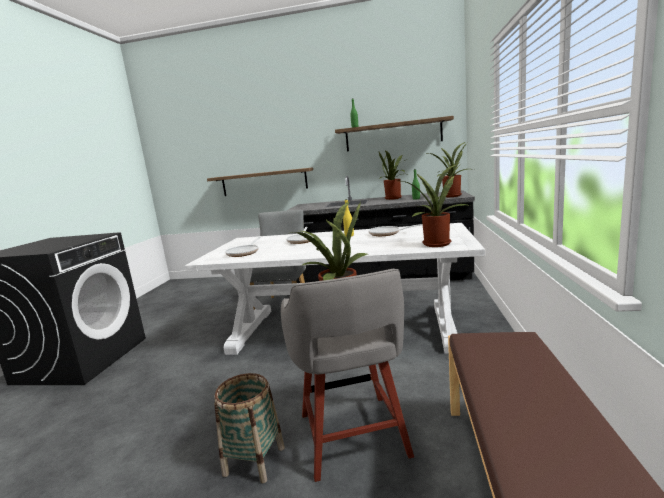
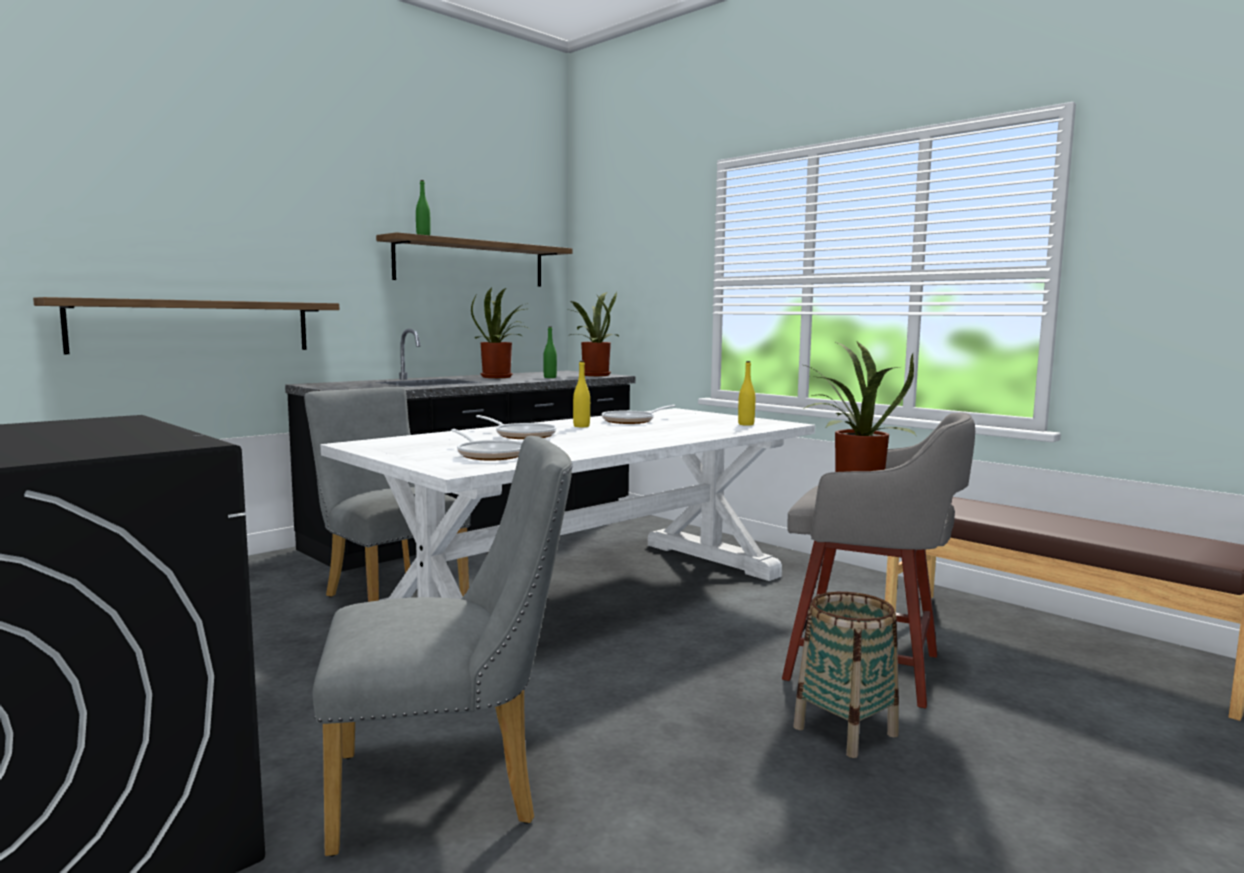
camera: 55 degrees left, 5 degrees down
(139, 389) = (451, 788): none -> grey chair
(436, 243) = (746, 424): potted plant -> yellow bottle

